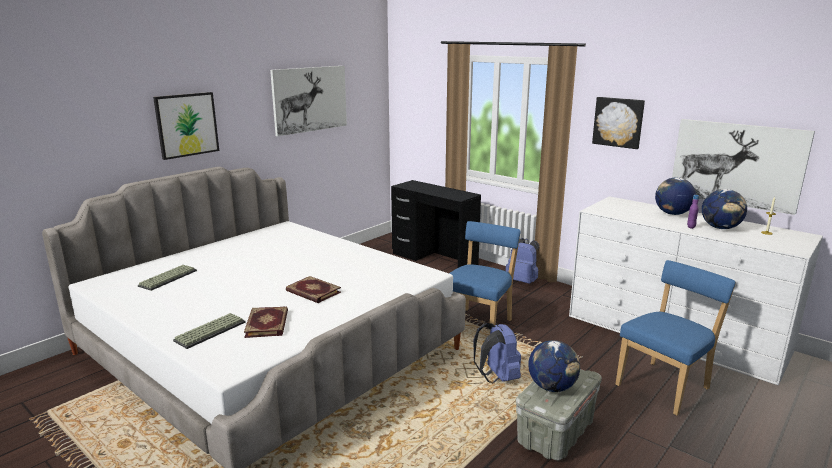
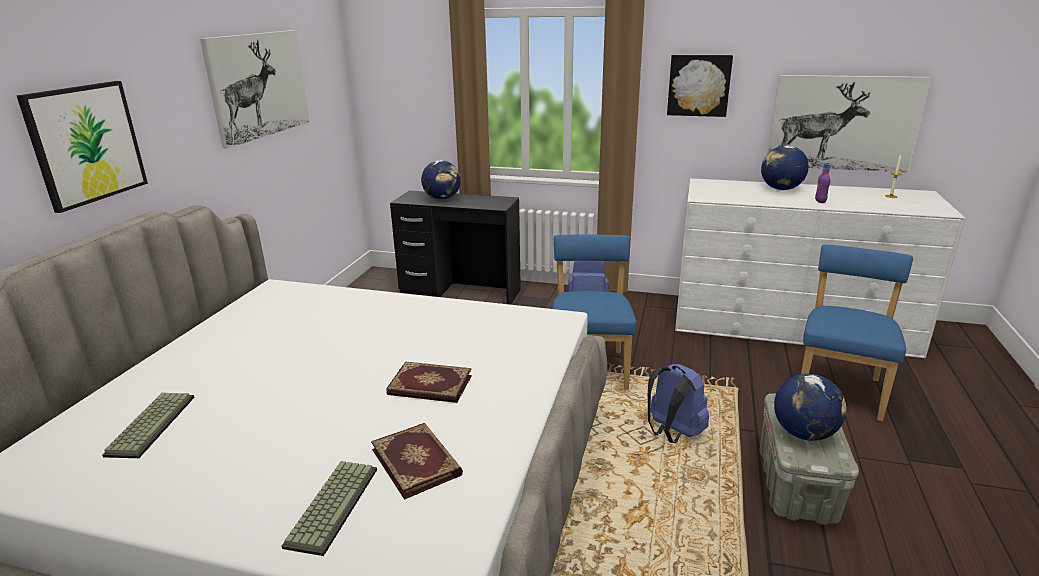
camera: 25 degrees left, 5 degrees up
(720, 228) = (846, 198): globe -> globe (442, 199)

